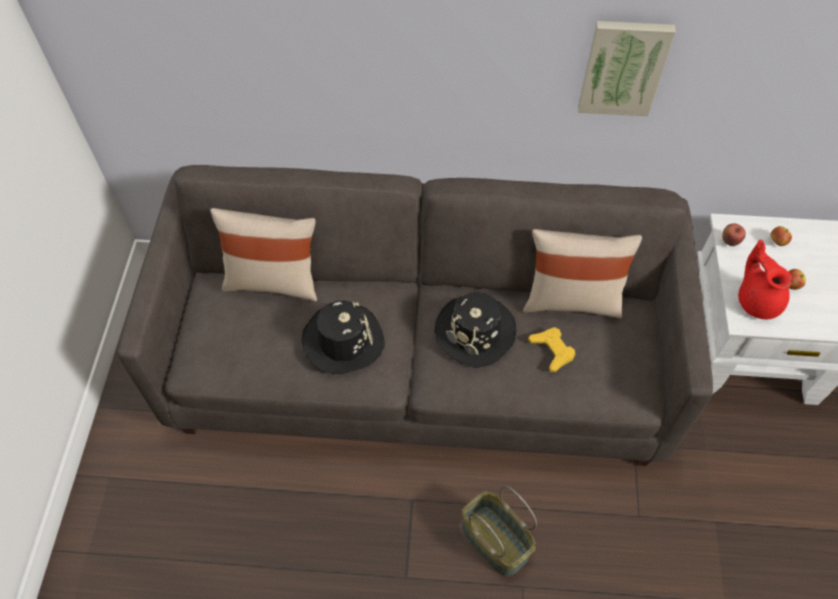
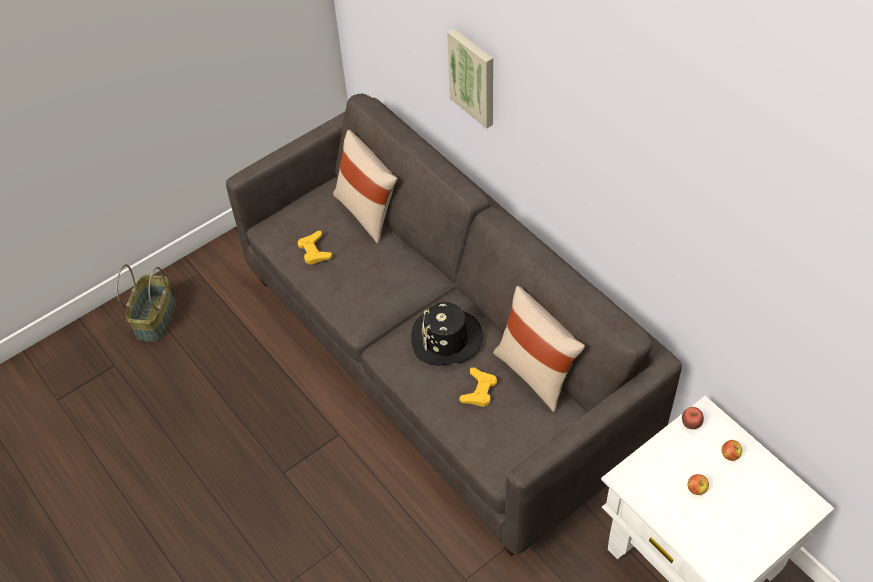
camera: 50 degrees right, 5 degrees down
(268, 353) = (314, 251): none -> yellow game controller
(343, 340) = (362, 277): black hat -> none
(493, 541) = (356, 503): basket -> basket (154, 318)
(623, 67) = (639, 202): picture -> picture (473, 77)
(757, 300) = (654, 476): red teapot -> none

